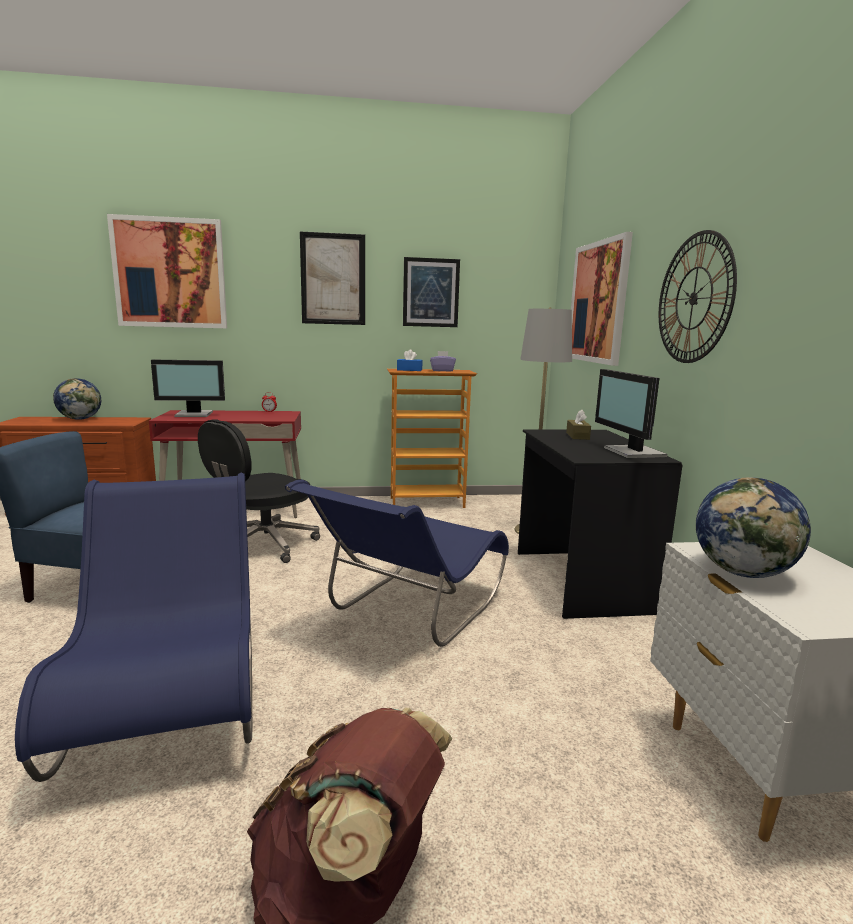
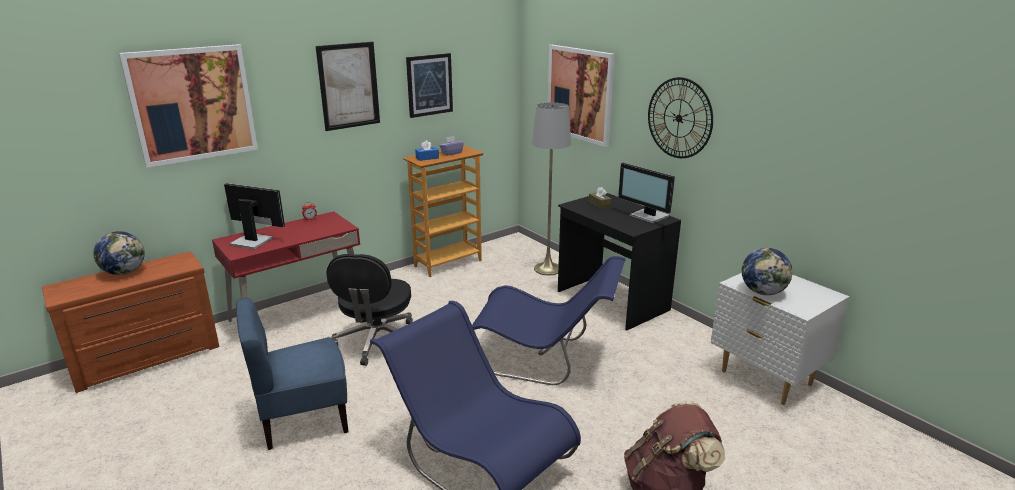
camera: 30 degrees left, 10 degrees up
(194, 414) = (252, 240): monitor -> monitor turned 120 degrees counterclockwise
(408, 614) = (542, 358): blue chair -> blue chair turned 75 degrees counterclockwise

